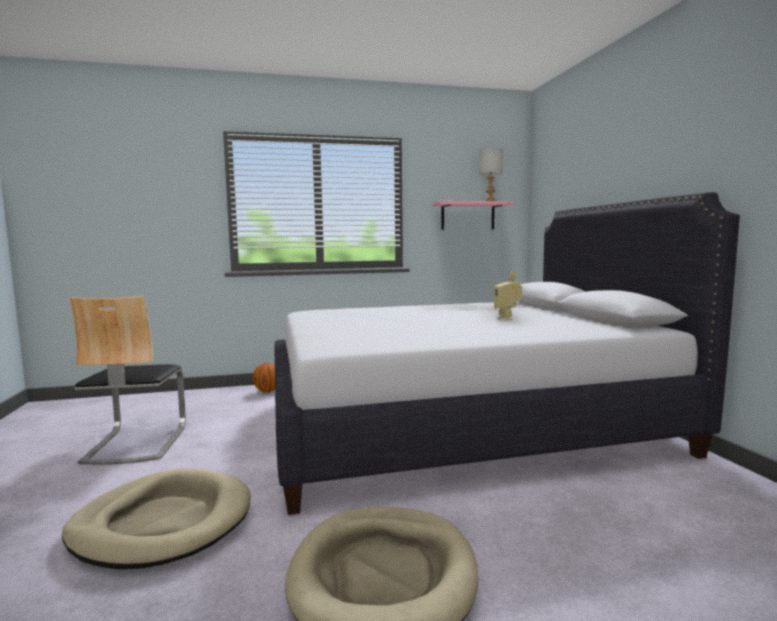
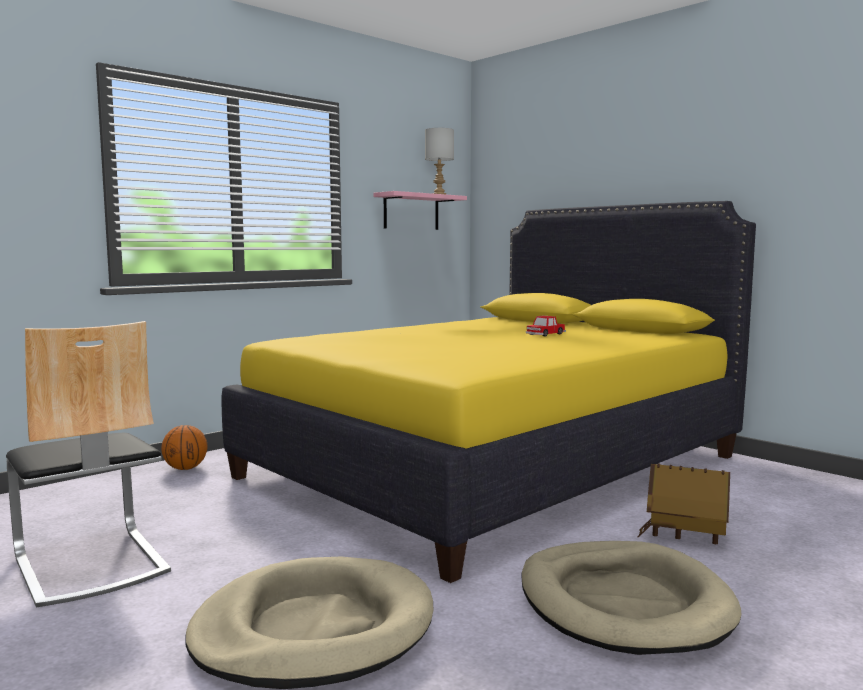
camera: 30 degrees left, 0 degrees up
(461, 424) = (494, 466): white bed -> yellow bed
(507, 319) = (545, 334): toy robot -> toy car
(534, 529) = (685, 537): none -> toy house

